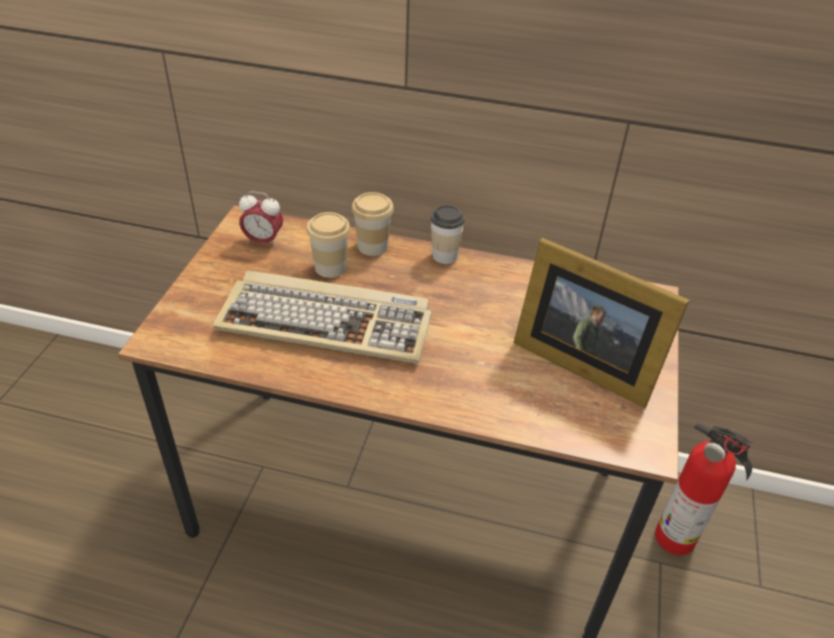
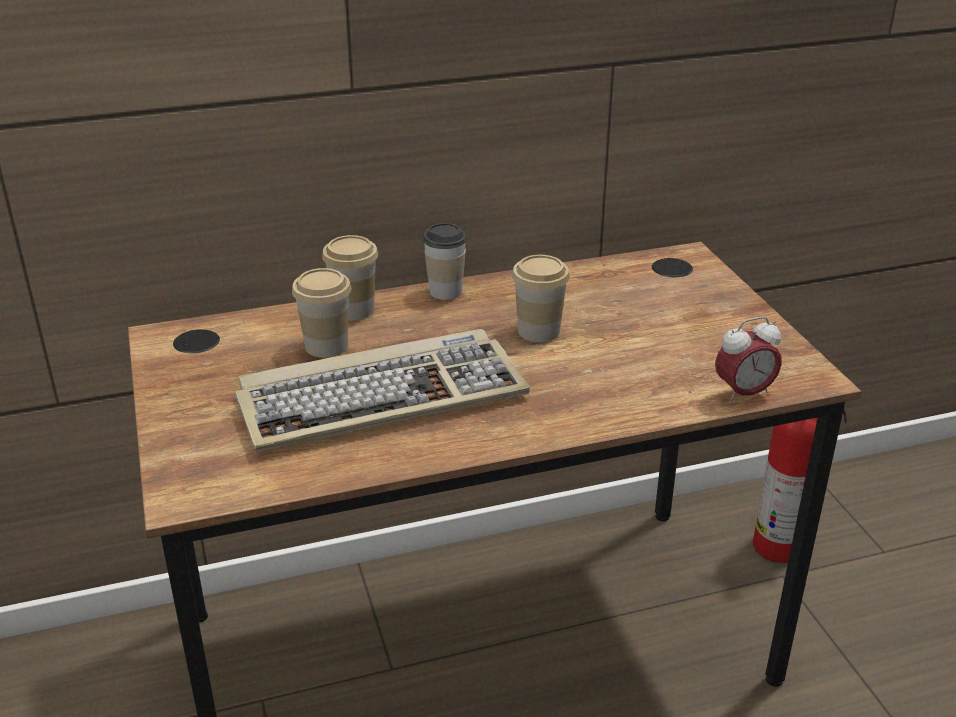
camera: 30 degrees left, 10 degrees down
(263, 241) = (212, 349): alarm clock -> alarm clock (743, 394)
(477, 315) = (538, 331): none -> cup
(581, 360) = (680, 331): picture frame -> none

